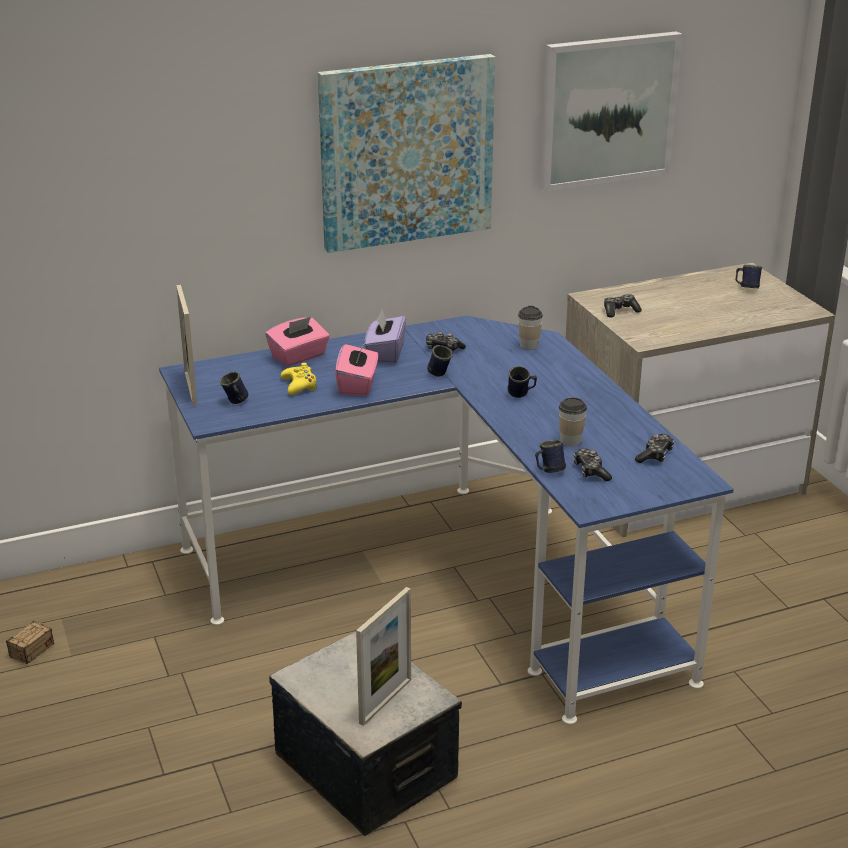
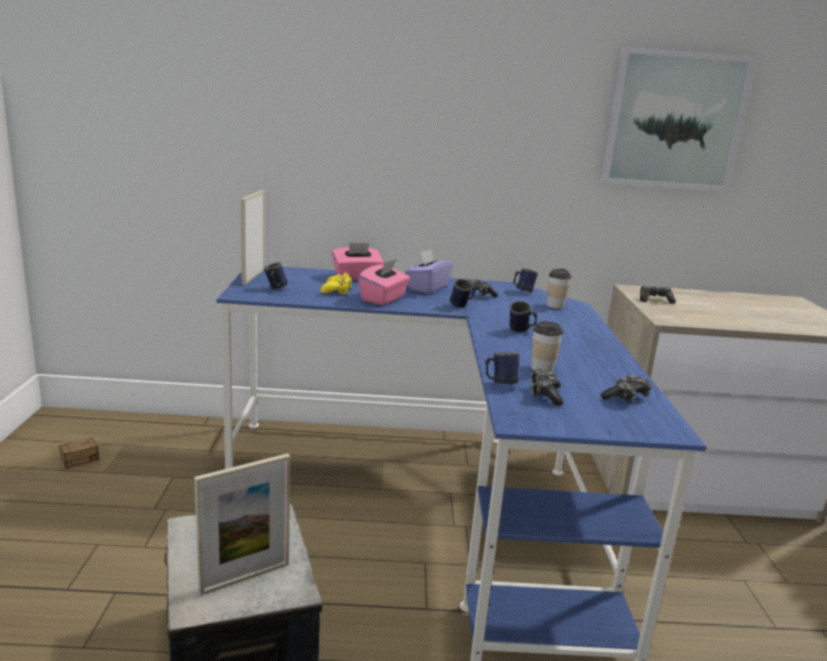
camera: 20 degrees right, 10 degrees down
(406, 152) = (480, 123): picture -> none
(746, 288) = (789, 308): blue mug -> blue mug (523, 291)

